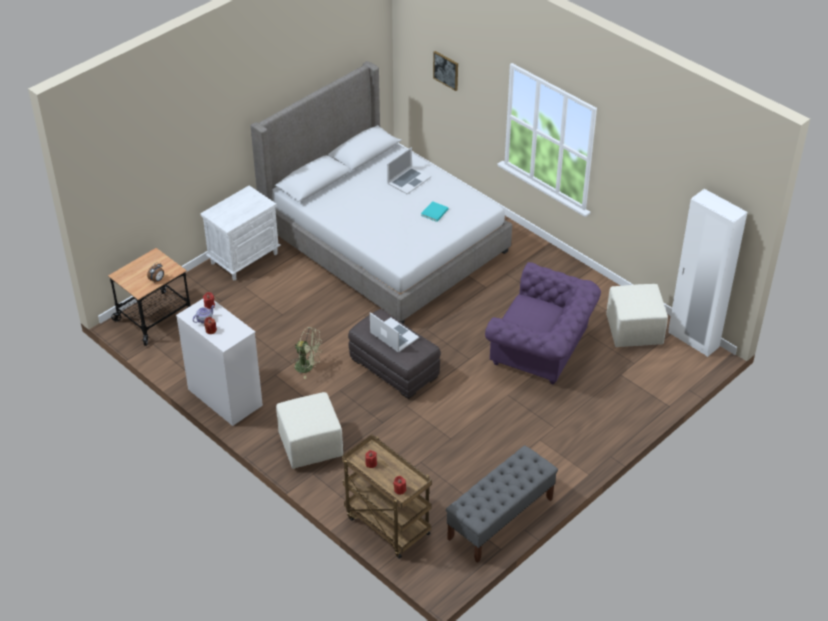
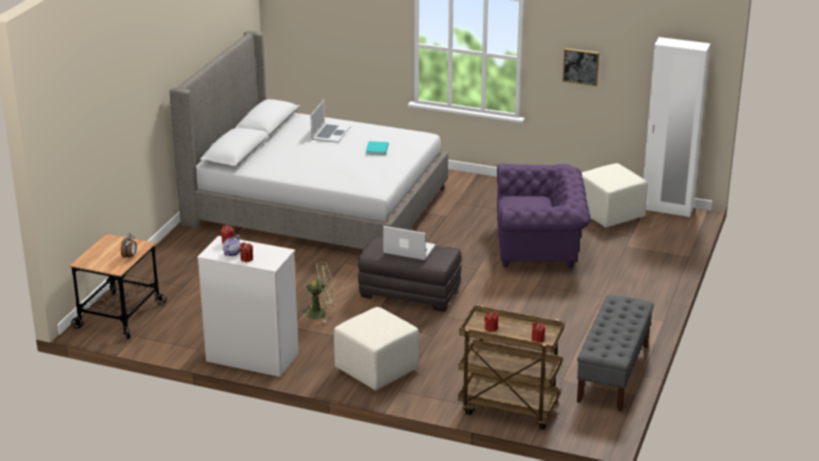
camera: 25 degrees left, 15 degrees down
(244, 258) = (180, 249): white nightstand -> none
(446, 70) = (333, 22): picture -> picture (581, 66)

